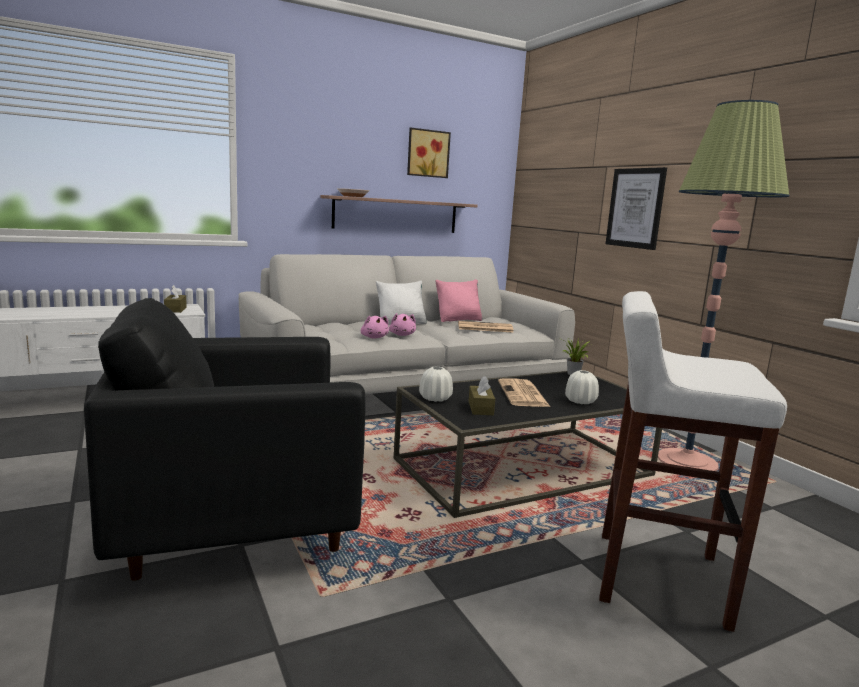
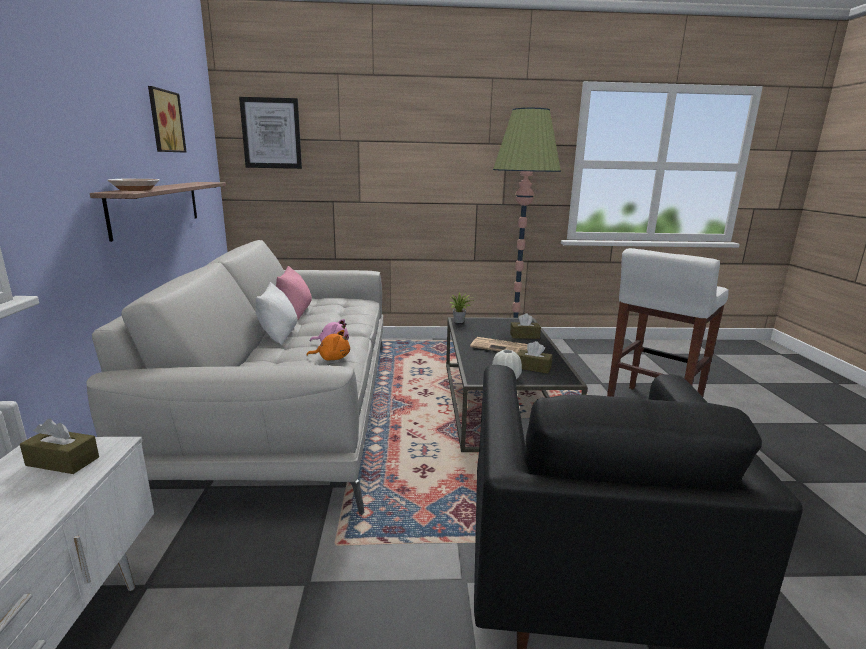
camera: 65 degrees left, 5 degrees up
(374, 337) = (332, 358): pink plush toy -> orange plush toy
(484, 328) = (339, 311): newspaper -> none
(580, 401) = (524, 336): white vase -> brown tissue box
(635, 208) = (401, 178): picture -> picture (271, 133)

